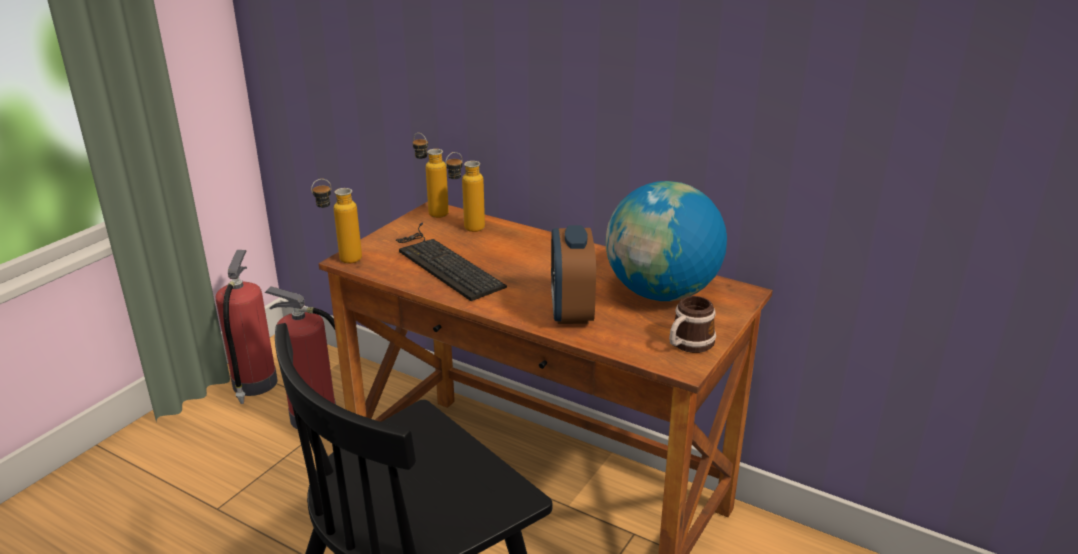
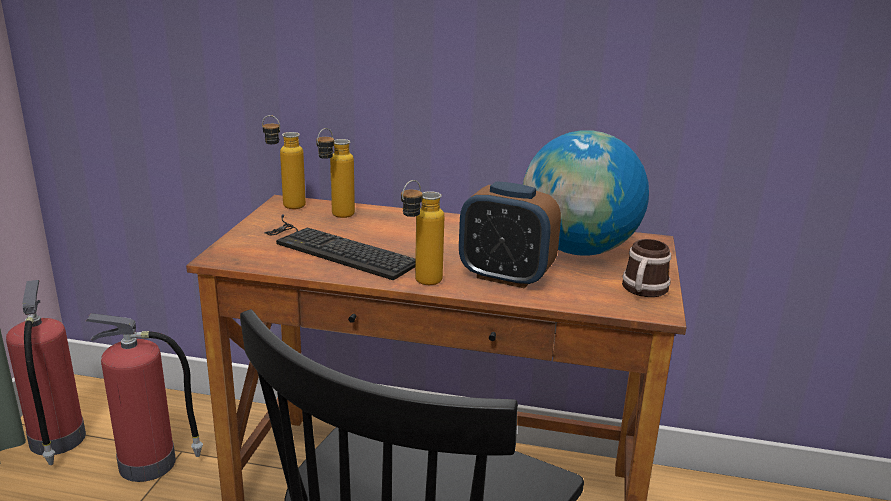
camera: 20 degrees left, 5 degrees down
(341, 261) = (214, 260): bottle -> bottle (420, 284)
(571, 311) = (506, 276): alarm clock -> alarm clock turned 45 degrees counterclockwise

